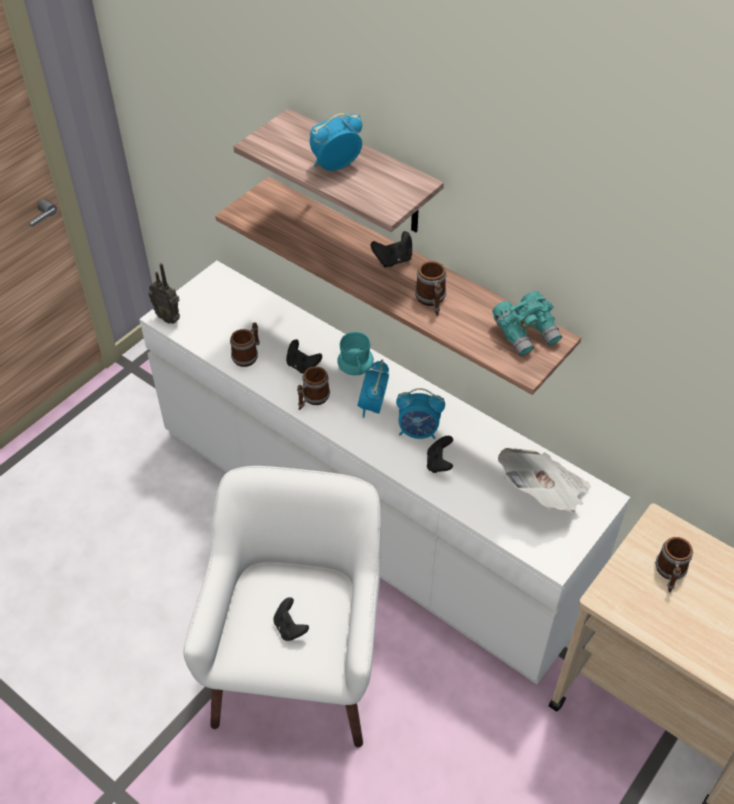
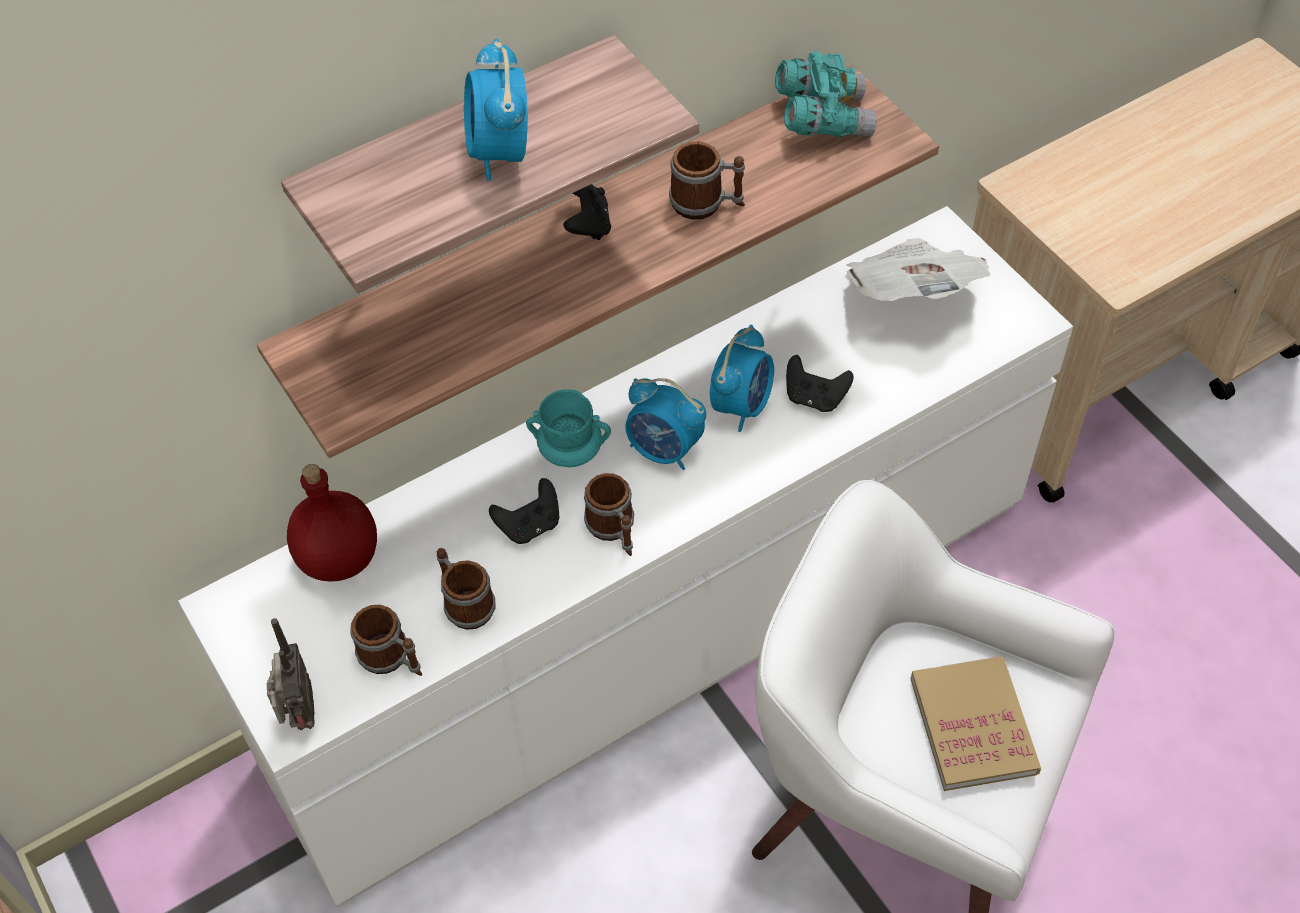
camera: 70 degrees left, 5 degrees up
(169, 318) = (299, 716): radio -> radio turned 60 degrees counterclockwise
(257, 303) = (337, 558): none -> red bottle
(290, 627) = (973, 725): black game controller -> book
(670, 573) = (1097, 204): mug -> mug (392, 659)

